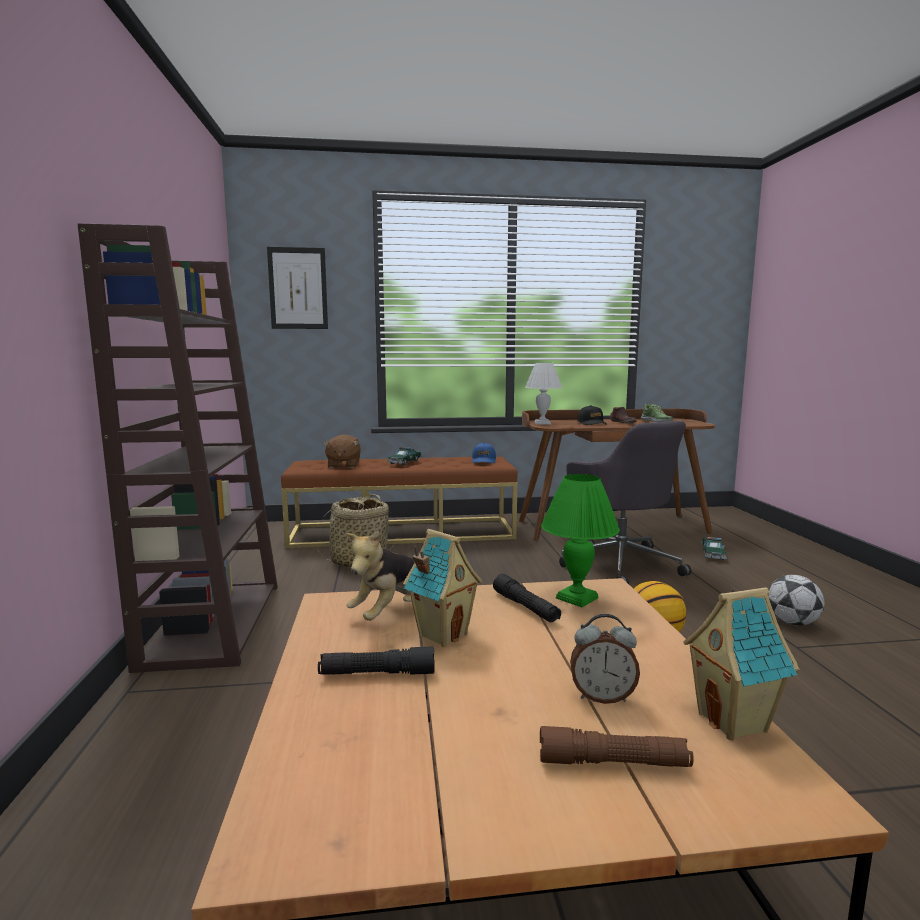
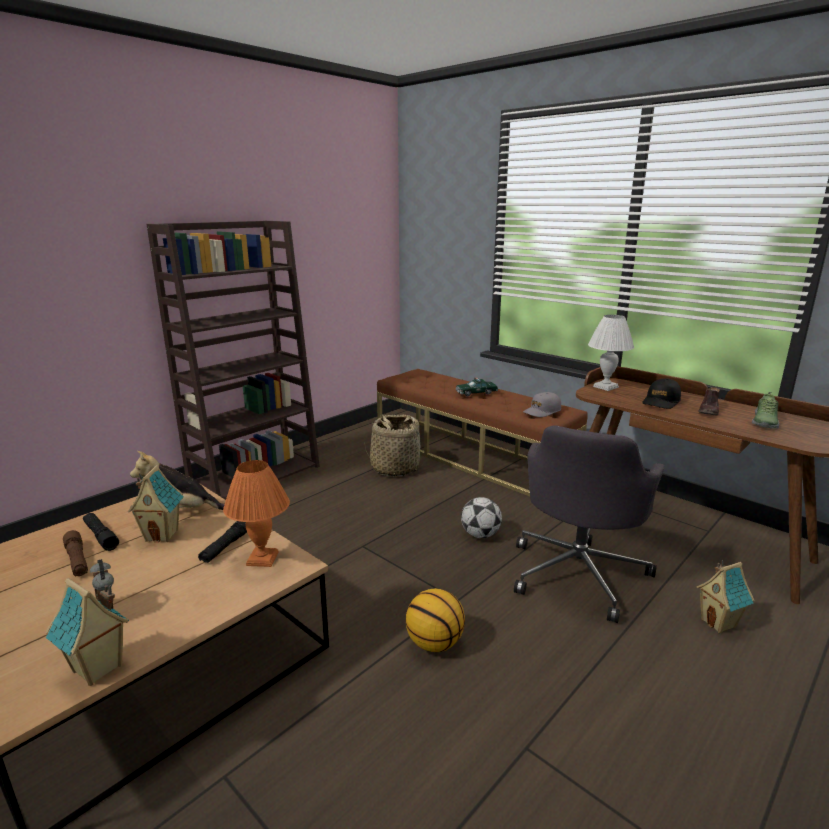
camera: 50 degrees right, 10 degrees up
(298, 288) = (439, 214): picture -> none
(343, 465) = (430, 383): brown plush toy -> none
(484, 461) = (542, 411): blue cap -> grey cap
(578, 598) = (262, 559): green table lamp -> orange table lamp
(613, 762) = (33, 635): brown flashlight -> brown flashlight (77, 560)
(713, 554) = (719, 623): toy car -> toy house
(792, 622) = (591, 732): football -> football (480, 535)

